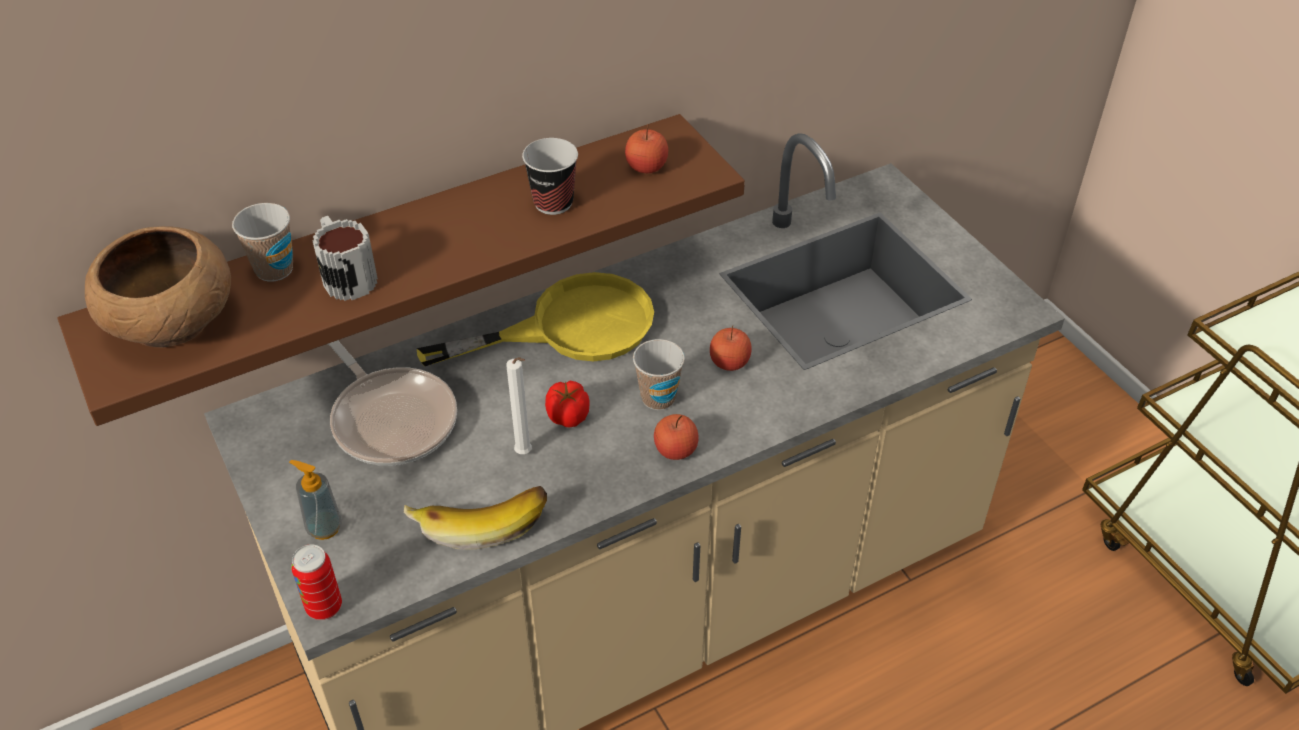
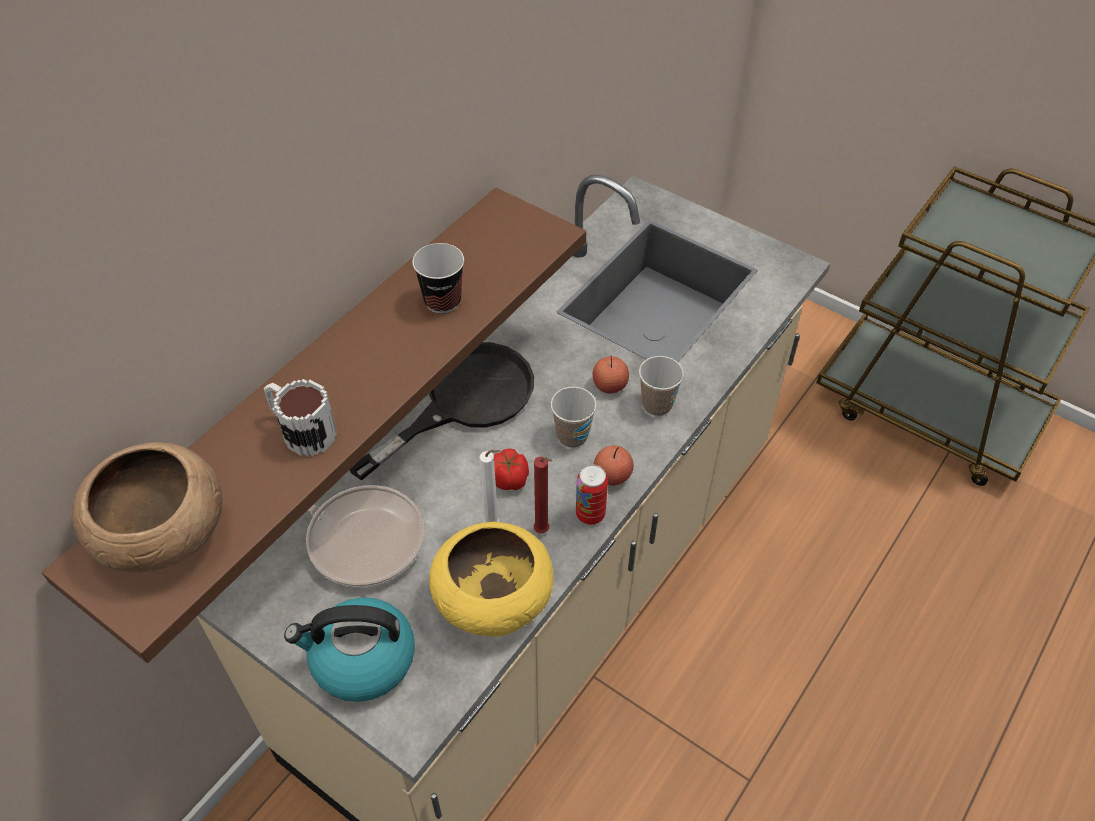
camera: 25 degrees left, 5 degrees up
(274, 269) = (230, 448): cup -> cup (657, 405)
(324, 527) = (361, 660): soap dispenser -> kettle
(324, 607) = (406, 731): can -> can (590, 514)
(480, 520) = (492, 598): banana -> yellow bowl
(570, 327) = (463, 401): yellow frying pan -> black frying pan
(570, 477) = (543, 532): none -> red candle
(646, 167) = (500, 243): apple -> none

